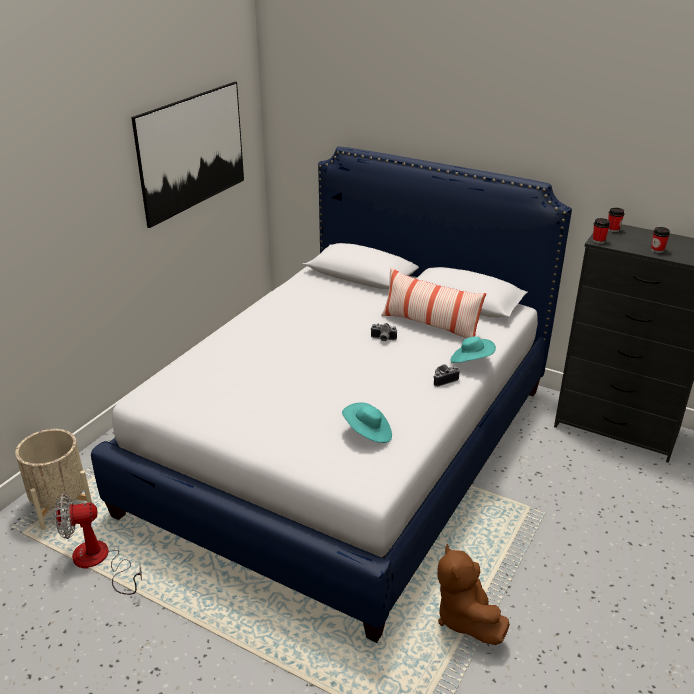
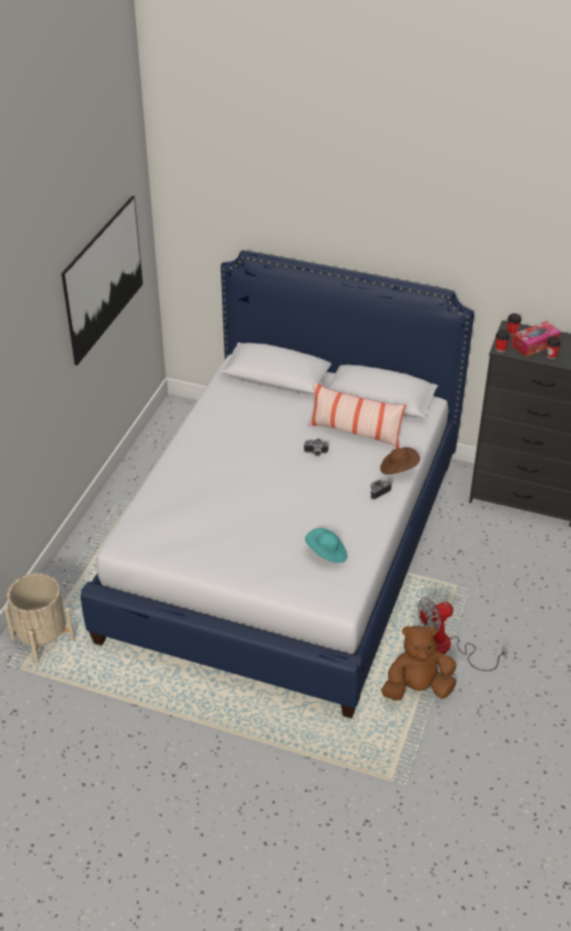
camera: 10 degrees left, 10 degrees up
(99, 561) = (100, 685): fan -> fan (446, 648)
(465, 618) = (417, 688): brown plush toy -> brown plush toy turned 105 degrees clockwise
(471, 361) = (398, 469): turquoise hat -> brown hat
(638, 240) = (535, 344): none -> tissue box

